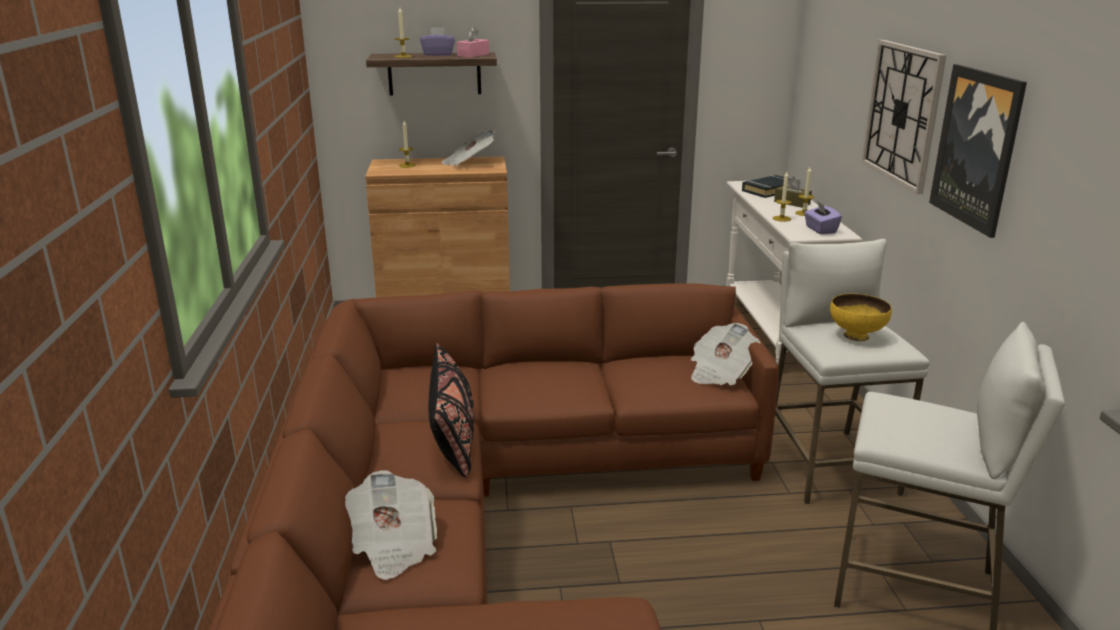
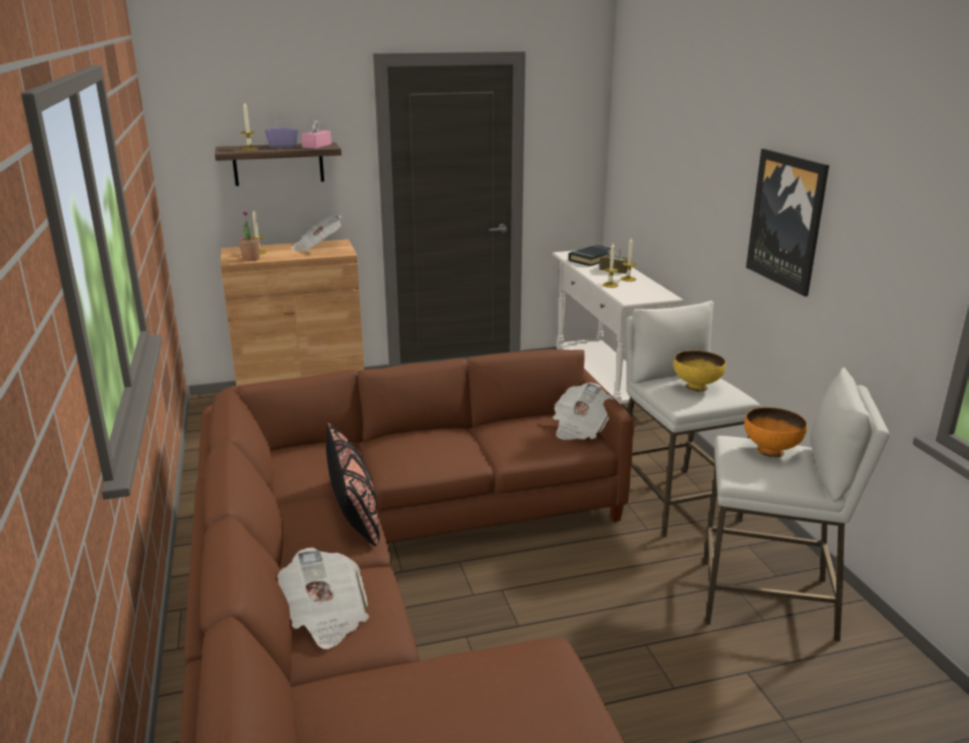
camera: 10 degrees left, 0 degrees up
(397, 171) = (251, 259): none -> potted plant
(820, 230) = (646, 293): purple tissue box -> none
(902, 114) = (715, 190): wall clock -> none
(926, 414) = (771, 452): none -> orange bowl

